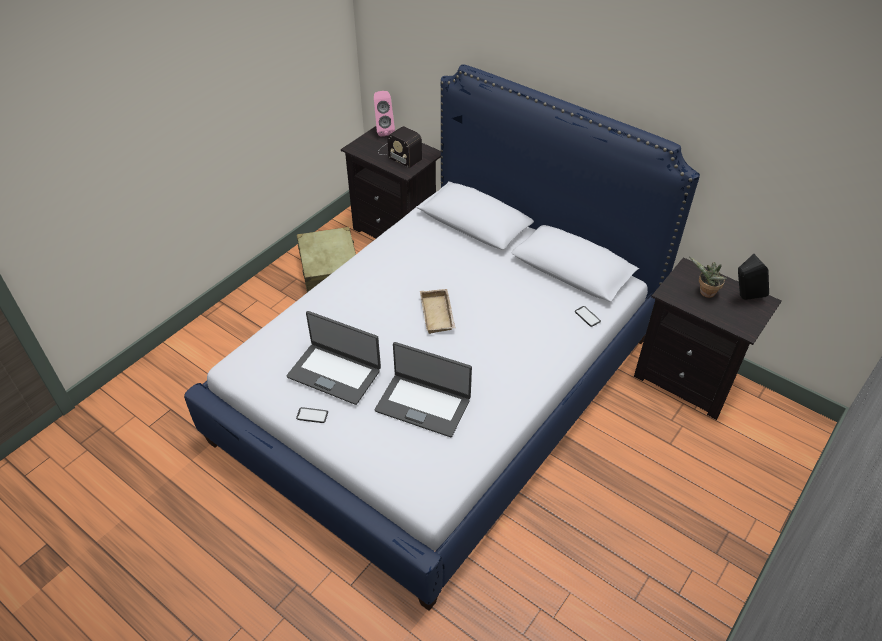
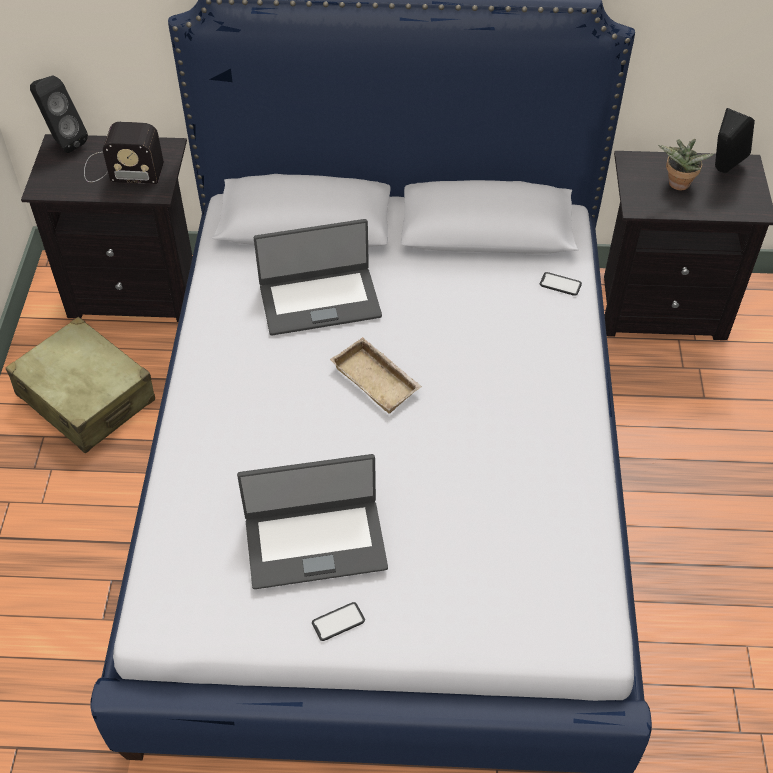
camera: 35 degrees left, 5 degrees up
(383, 131) = (63, 142): pink speaker -> black speaker
(423, 404) = (469, 515): laptop -> laptop (319, 300)

